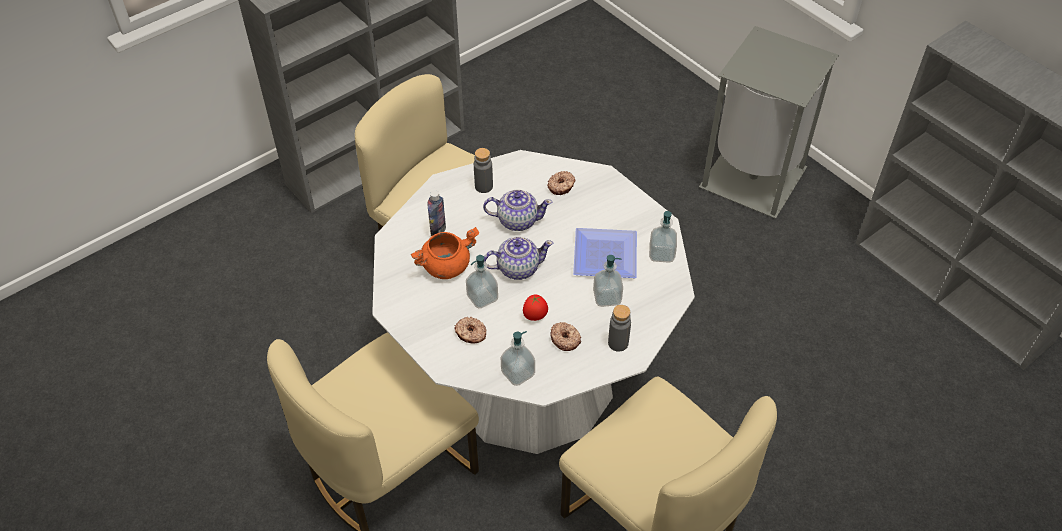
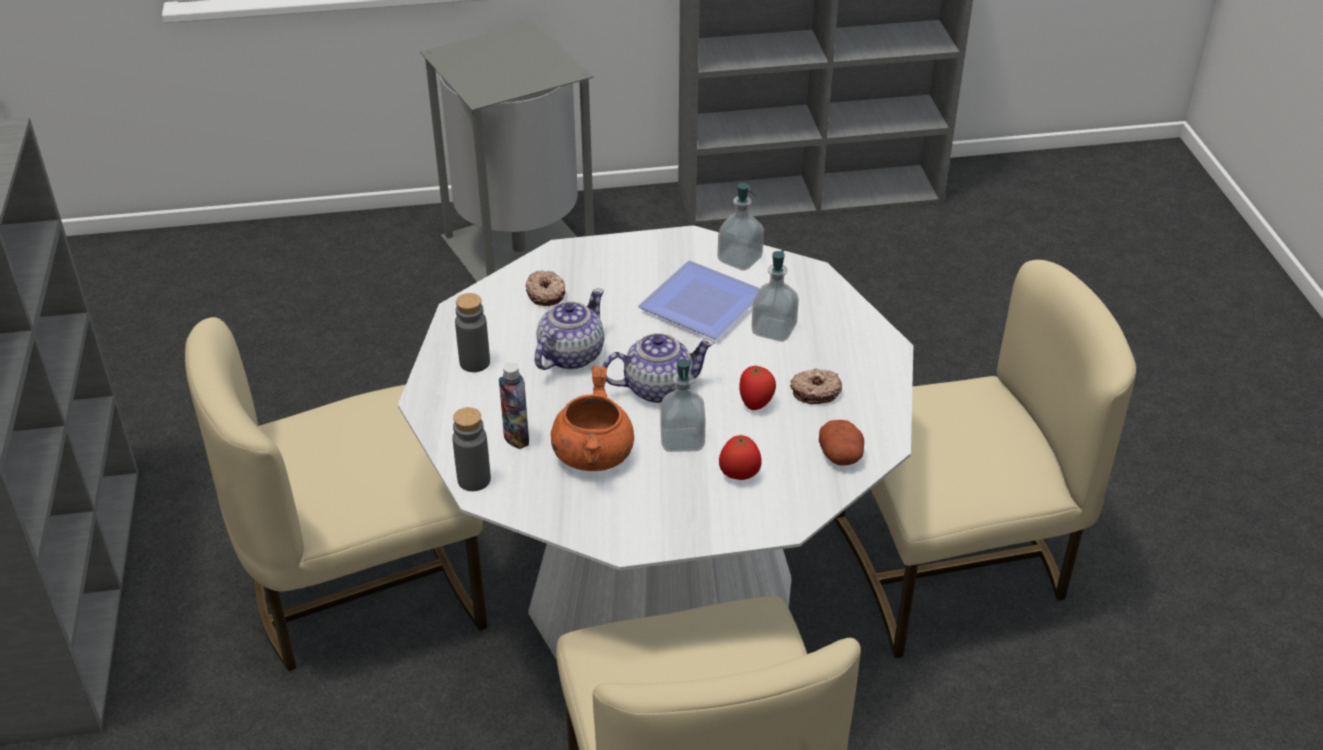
camera: 60 degrees left, 10 degrees down
(471, 334) = (739, 475): donut -> tomato
(517, 268) = (657, 388): teapot -> teapot turned 60 degrees clockwise
(518, 373) = (841, 456): soap dispenser -> potato
(618, 343) = (855, 350): grey bottle -> grey bottle (474, 480)

